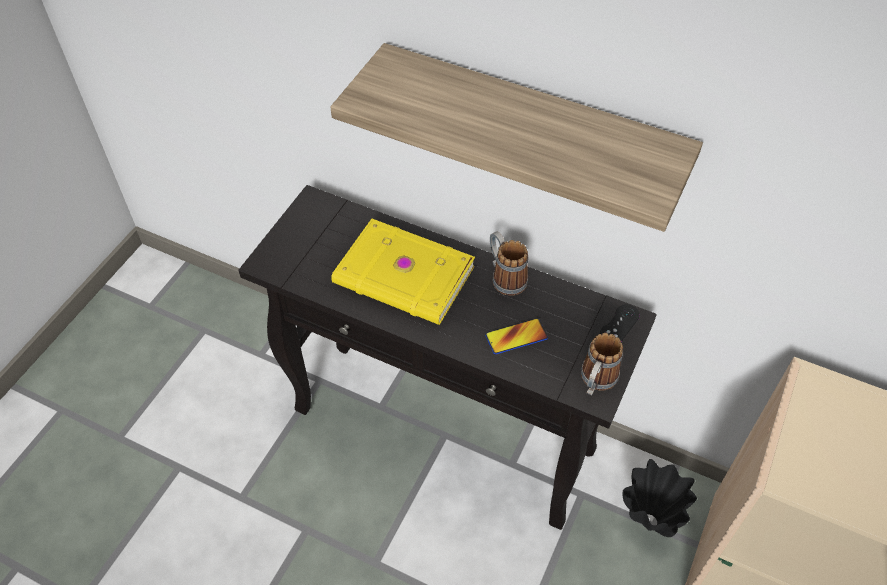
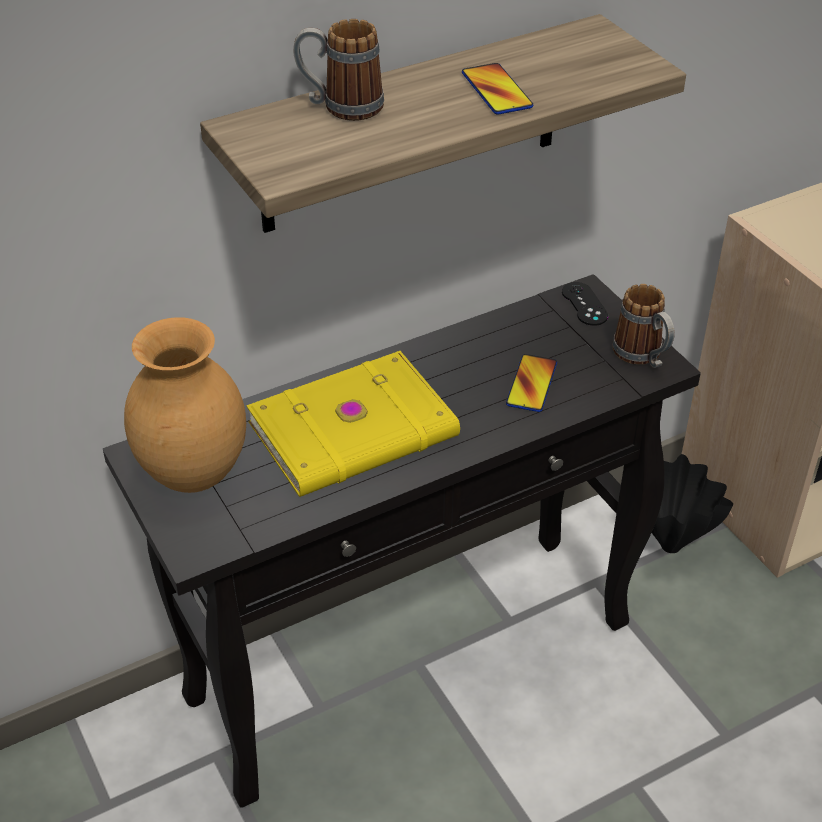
camera: 55 degrees left, 10 degrees down
(315, 231) = (194, 476): none -> brown vase
(505, 277) = (439, 352): mug -> mug (340, 106)
(541, 140) = (496, 91): none -> phone

